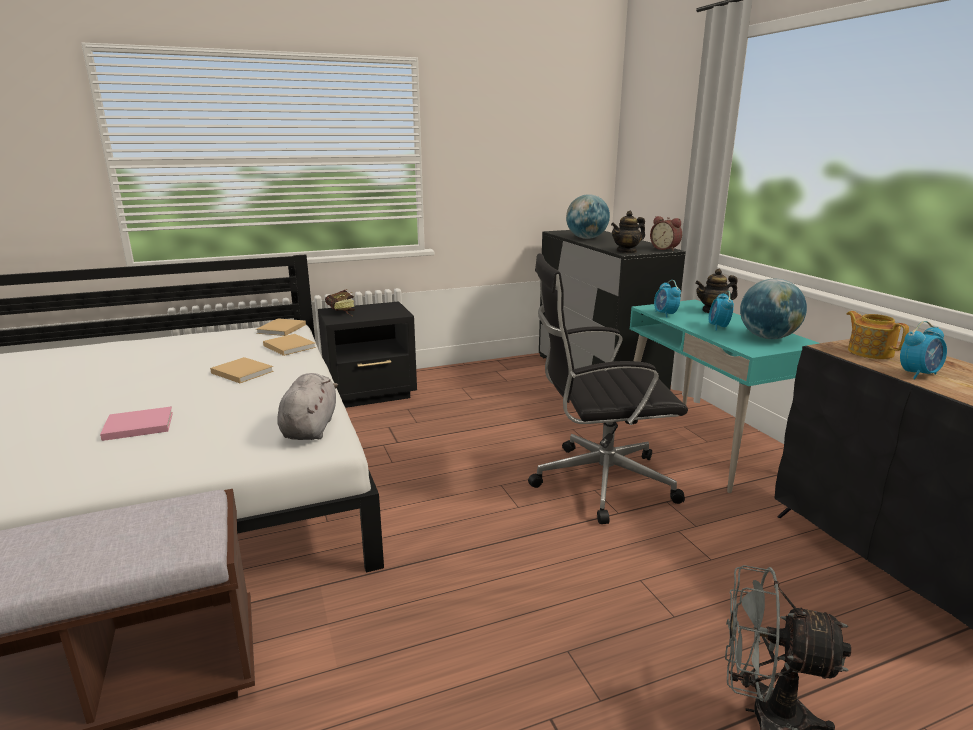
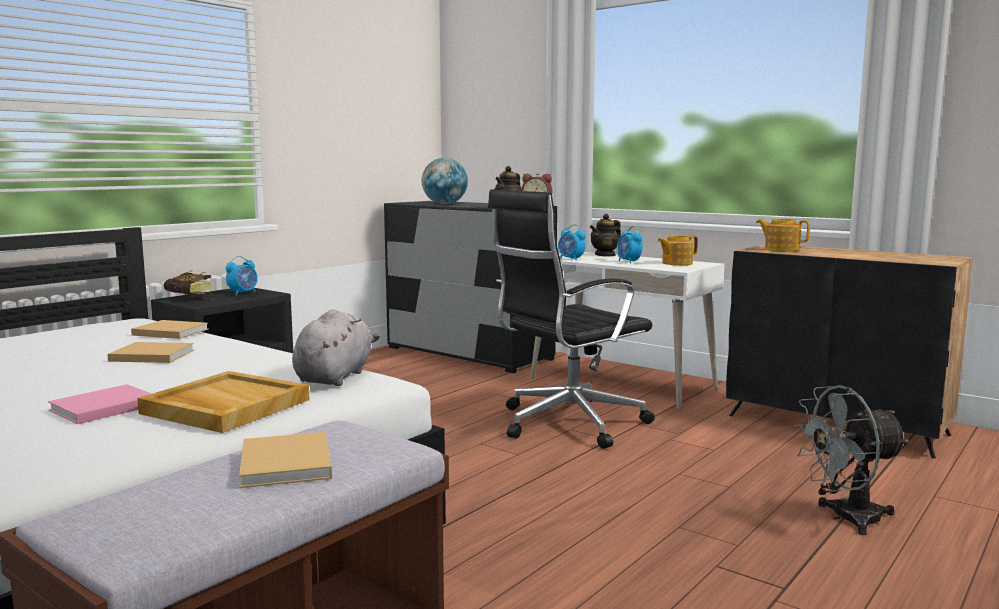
camera: 30 degrees left, 10 degrees down
(194, 446) = (224, 407): none -> beige tray
(280, 329) = (124, 322): beige book -> beige book (286, 465)
(310, 428) = (335, 377): grey plush toy -> grey plush toy turned 45 degrees clockwise
(704, 443) = (622, 383): turquoise desk -> white desk
(768, 337) = (676, 263): globe -> teapot
(918, 374) = (829, 254): alarm clock -> alarm clock (243, 293)

